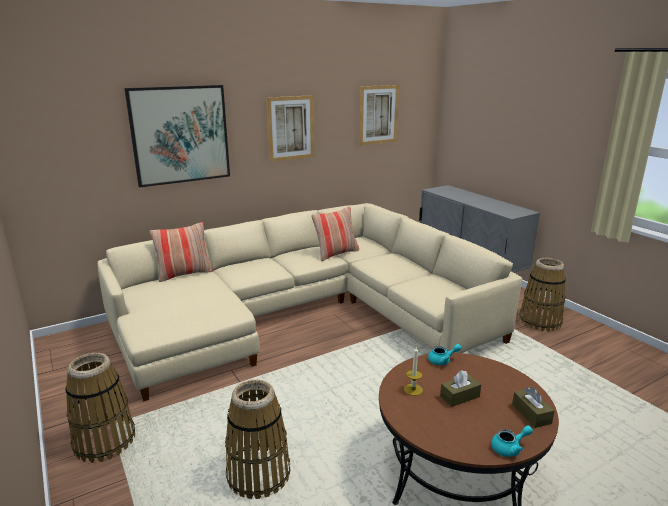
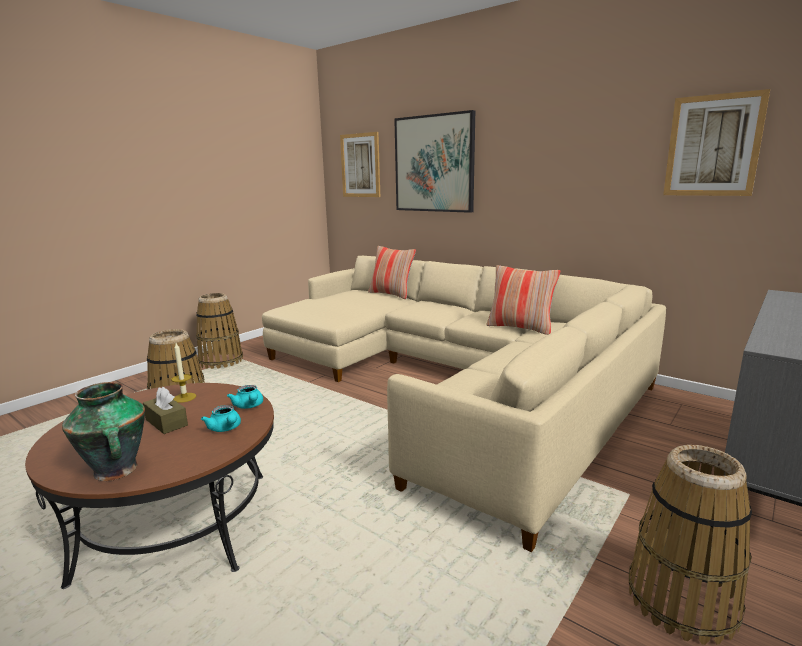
camera: 70 degrees right, 5 degrees down
(290, 128) = (551, 162): picture -> picture (360, 165)
(509, 448) = (51, 458): turquoise teapot -> turquoise teapot (225, 429)
(531, 414) = (116, 471): brown tissue box -> vase

